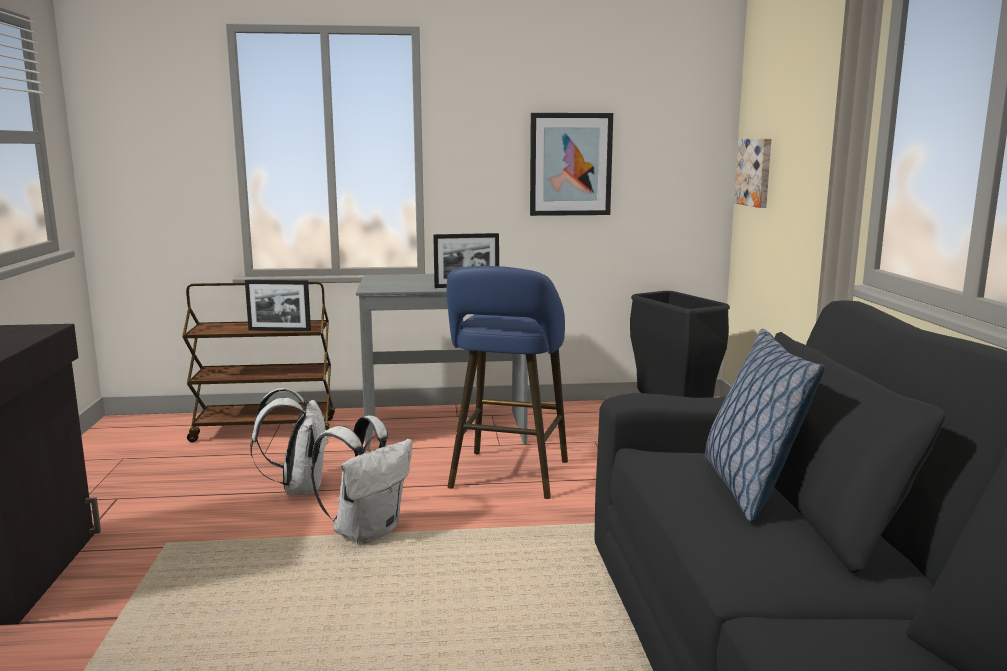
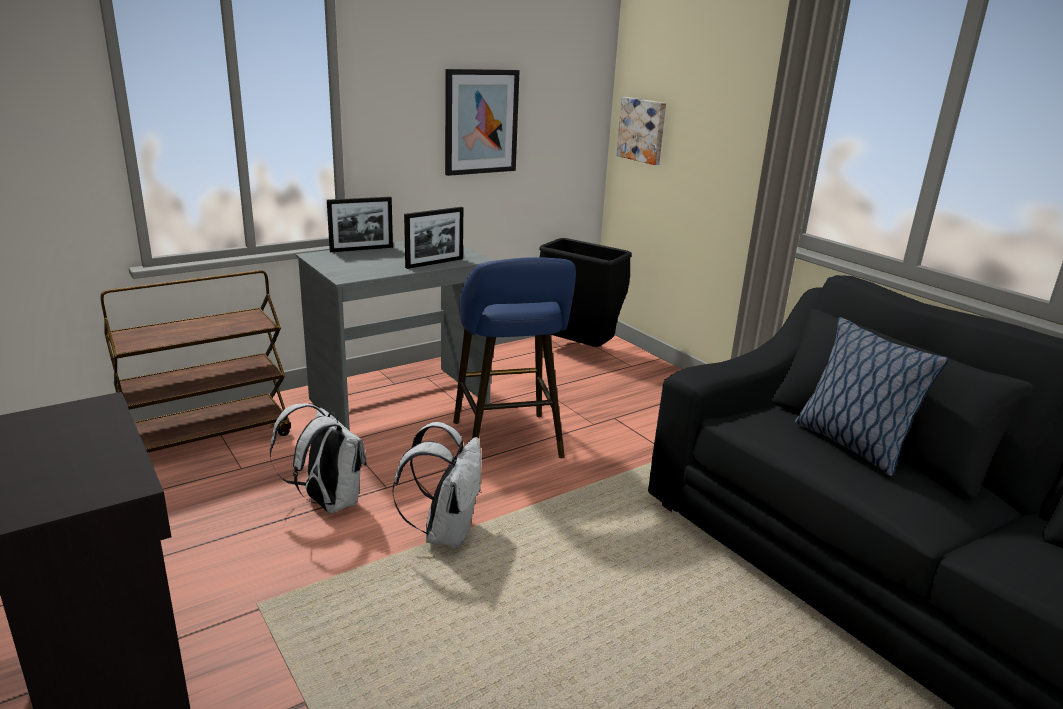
camera: 30 degrees left, 10 degrees up
(279, 330) = (227, 330): picture frame -> picture frame (361, 249)

